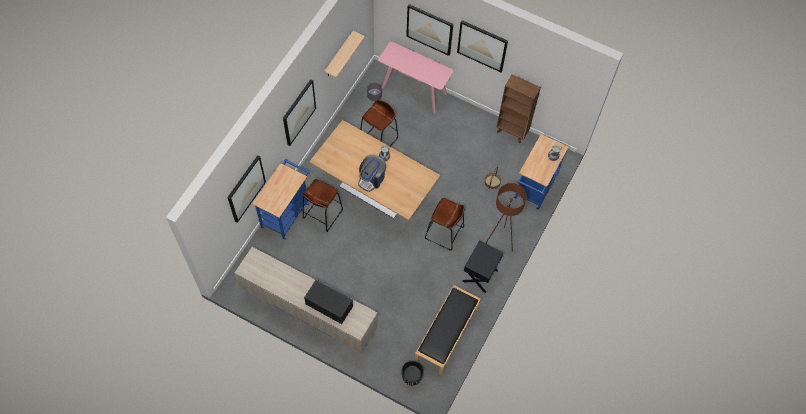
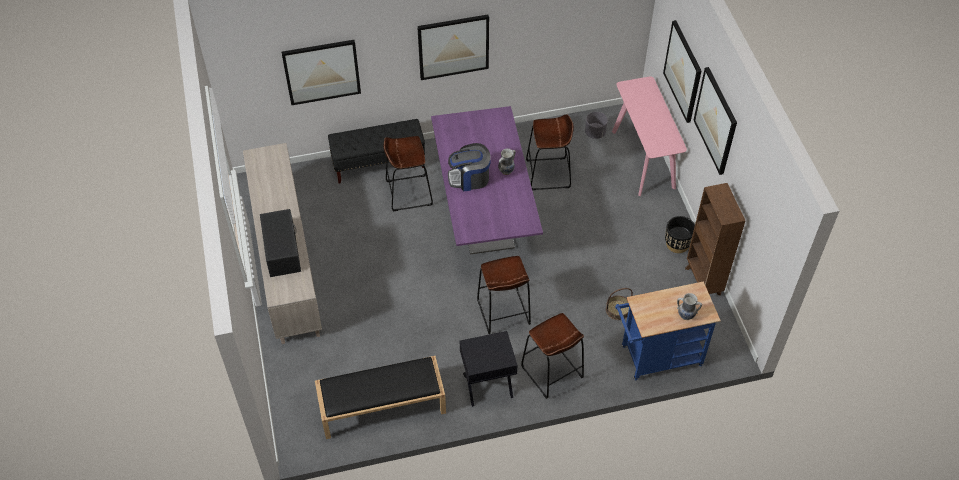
camera: 50 degrees right, 10 degrees down
(286, 212) = (379, 164): blue cart -> black bench
(339, 55) = (558, 27): shelf -> none
(375, 191) = (484, 215): beige dining table -> purple dining table
(412, 377) = (297, 411): black planter -> black planter (677, 244)
(499, 241) = (552, 372): brown floor lamp -> brown stool

